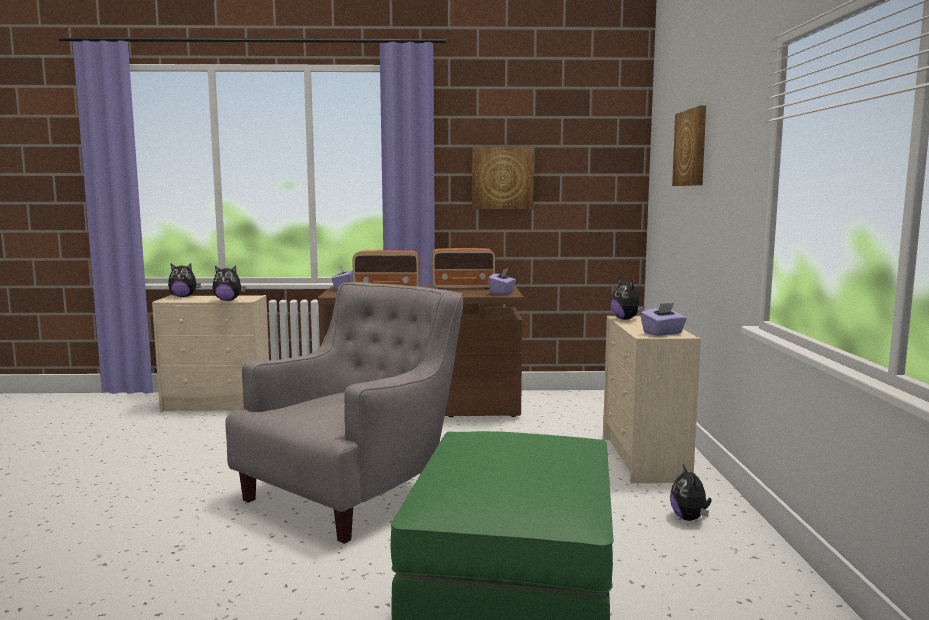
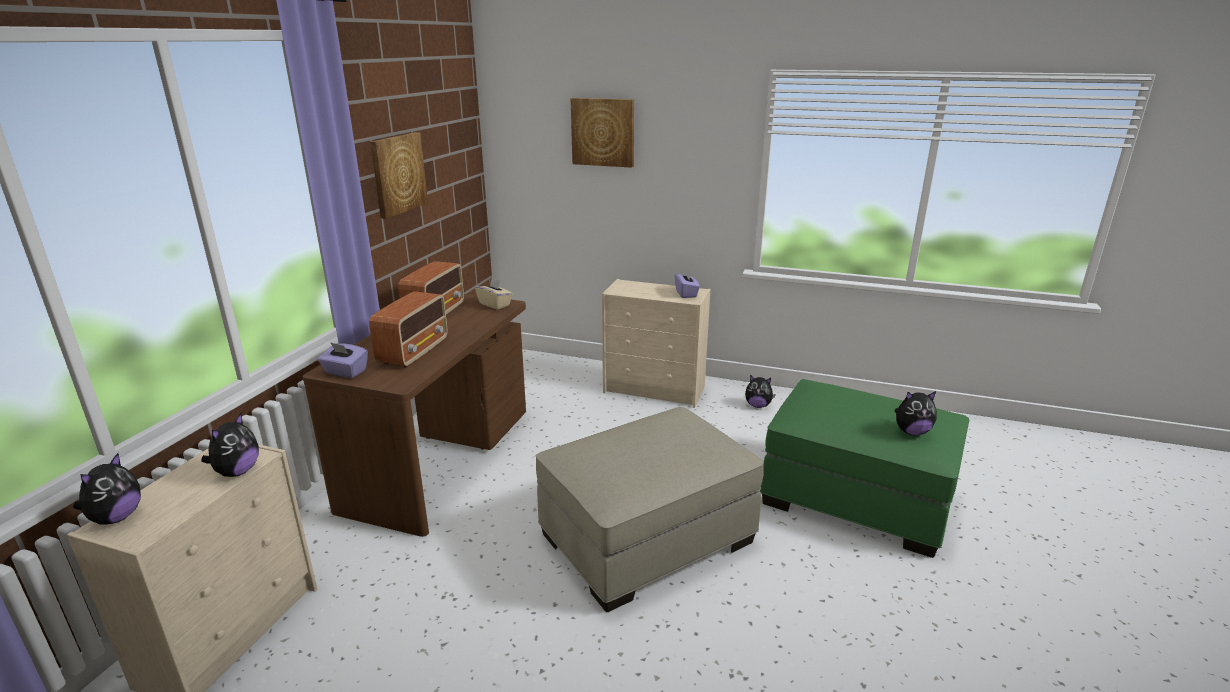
camera: 70 degrees left, 15 degrees up
(356, 491) = (648, 537): grey armchair -> beige ottoman
(502, 293) = (495, 304): purple tissue box -> beige tissue box
(626, 319) = (623, 291): plush toy -> plush toy (911, 432)

